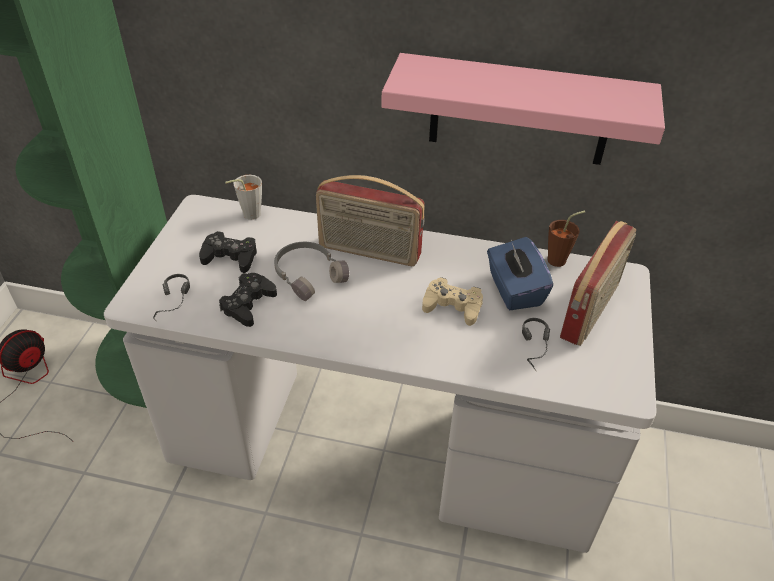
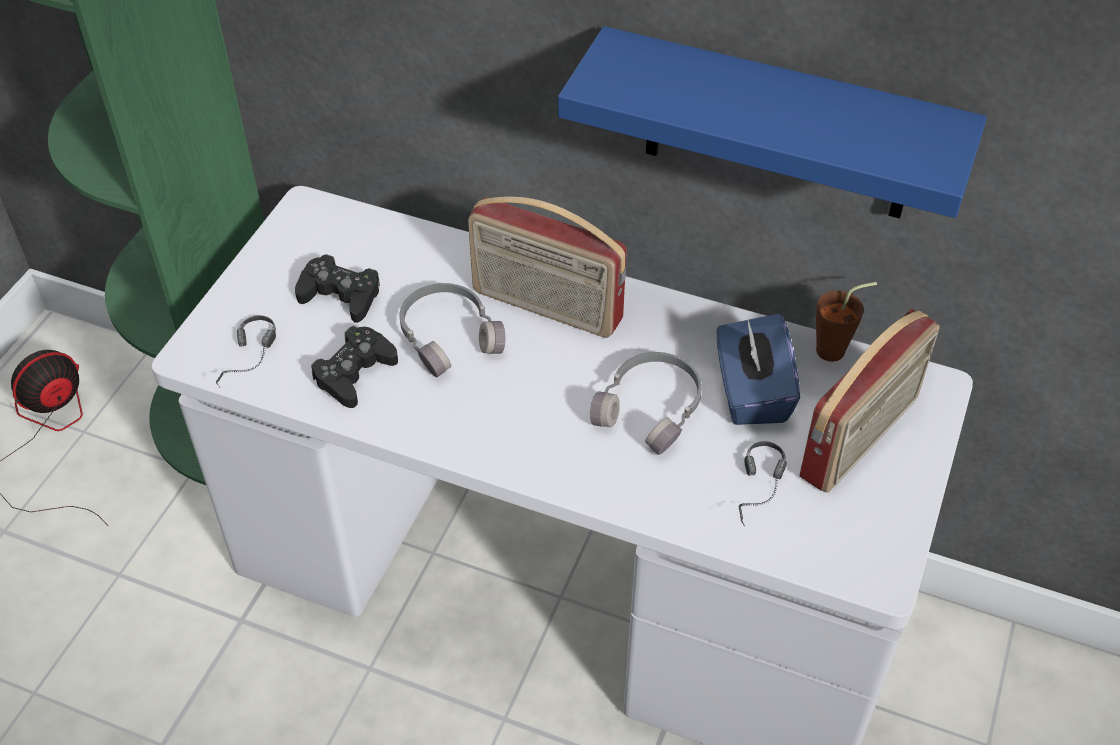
camera: 10 degrees right, 5 degrees up
(248, 215) = (377, 228): grey cup -> none
(452, 306) = (651, 409): beige game controller -> grey headphones
(519, 111) = (779, 127): pink shelf -> blue shelf

